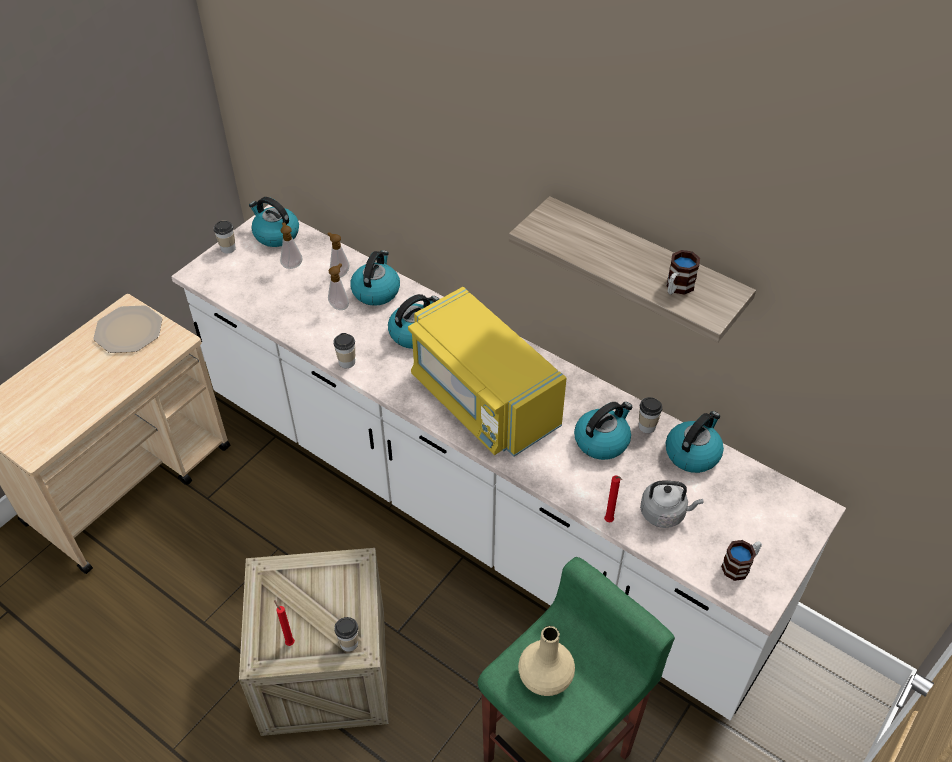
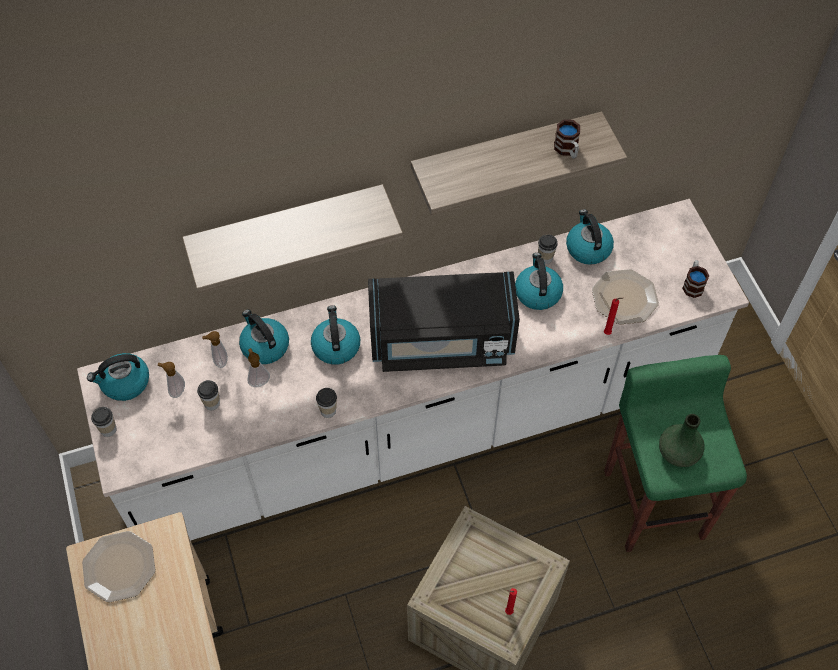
camera: 55 degrees left, 10 degrees up
(349, 643) = (537, 570): cup -> cup (212, 403)
(436, 189) = (287, 228): none -> shelf
(483, 399) = (441, 341): yellow microwave -> black microwave
(544, 677) = (678, 453): beige vase -> green vase
(665, 513) = (624, 297): grey kettle -> plate

